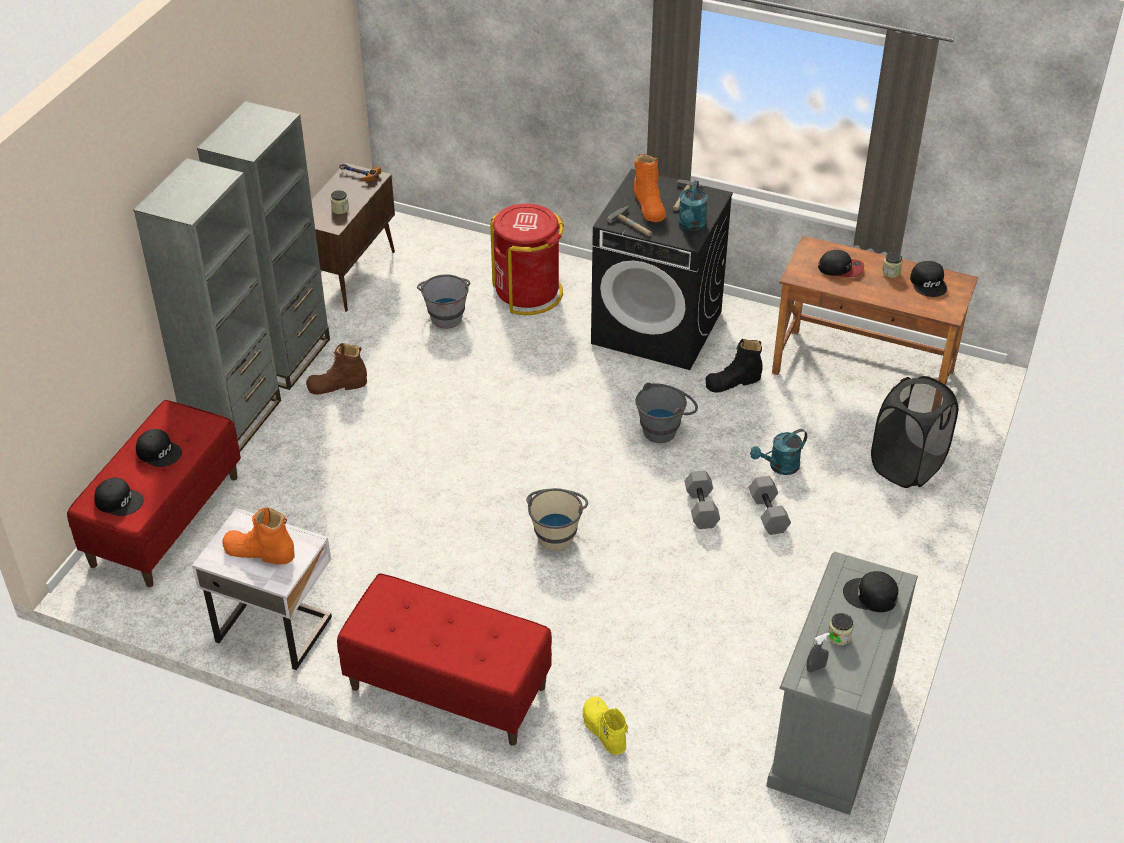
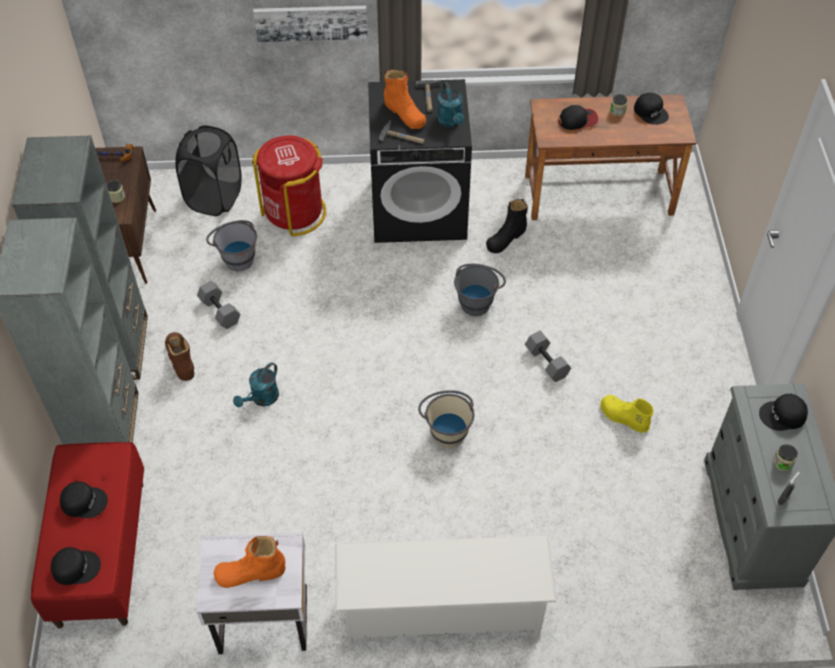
camera: 25 degrees left, 10 degrees up
(337, 385) = (180, 359): brown boot -> brown boot turned 105 degrees clockwise
(447, 688) = (442, 611): red bench -> white shoe rack
(587, 89) = (311, 22): none -> picture
(603, 731) = (586, 595): yellow boot -> yellow boot (623, 418)
(769, 514) = (600, 347): grey dumbbell -> grey dumbbell (220, 311)
(779, 467) = (584, 302): turquoise watering can -> turquoise watering can (261, 399)
(907, 466) = (676, 266): black laundry basket -> black laundry basket (214, 198)

